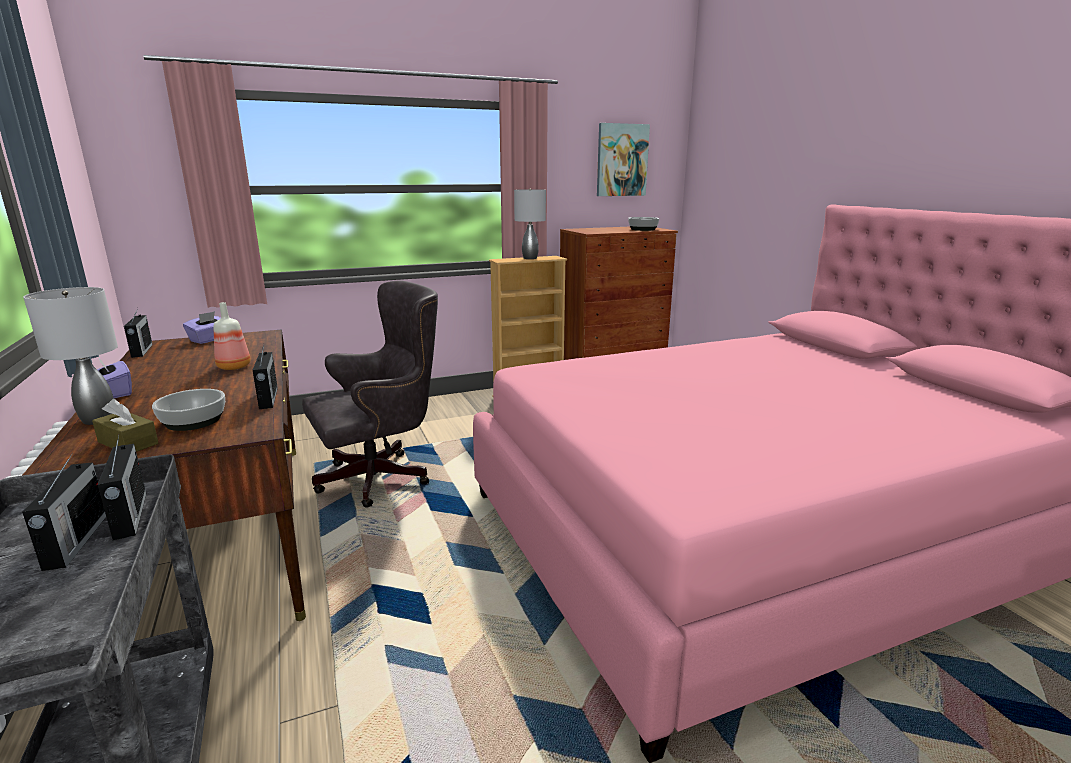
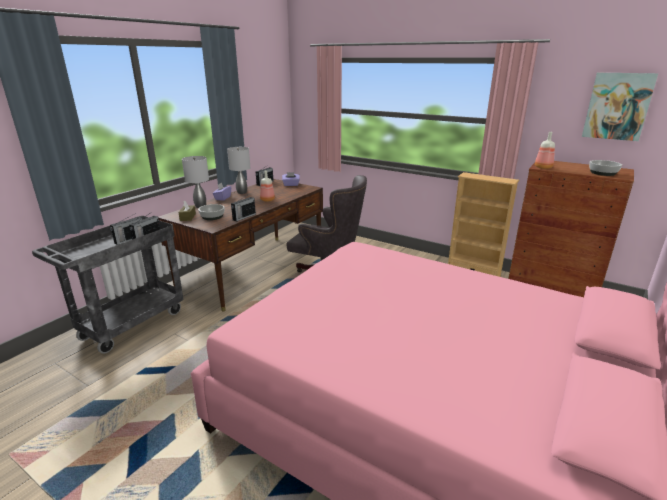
camera: 55 degrees right, 5 degrees up
(530, 258) = (489, 177): grey table lamp -> grey table lamp (242, 192)
(593, 232) = (542, 167): none -> bottle

